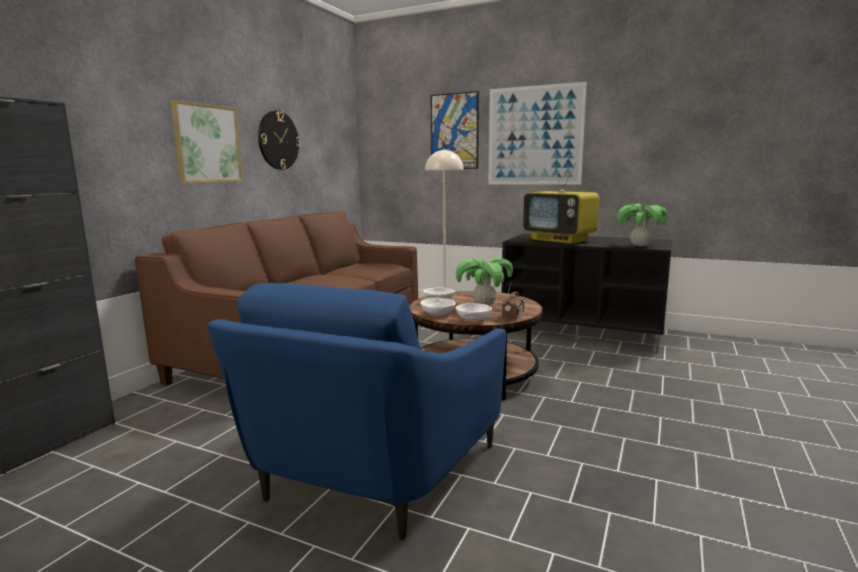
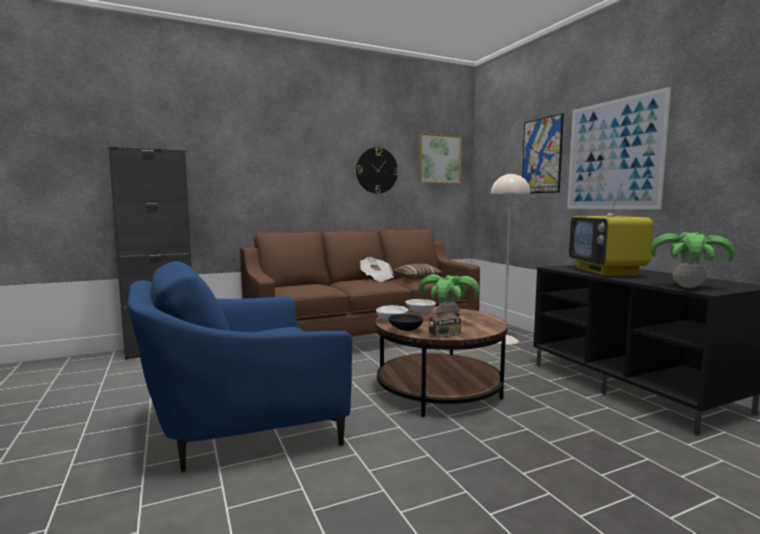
camera: 40 degrees right, 5 degrees down
(207, 143) = (307, 174): picture -> picture (439, 159)
(324, 274) = (376, 278): none -> newspaper
(358, 268) = (417, 278): none -> pillow
(473, 320) = (405, 330): white bowl -> black bowl

